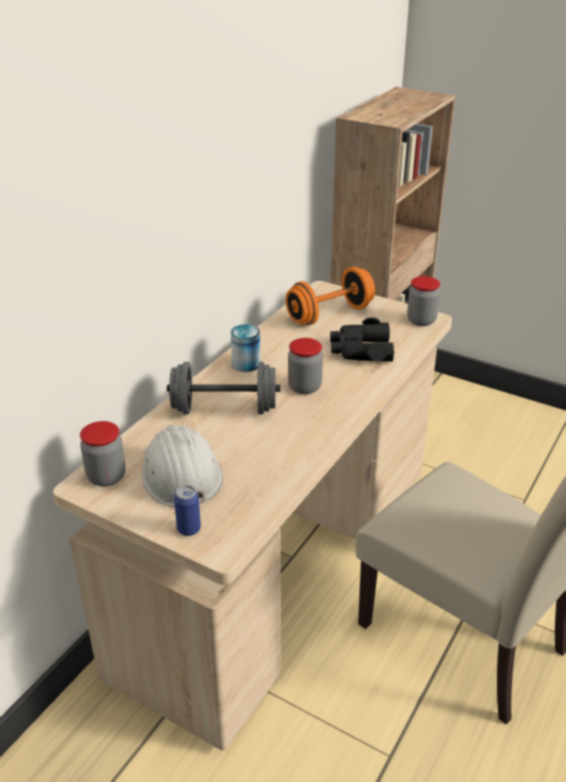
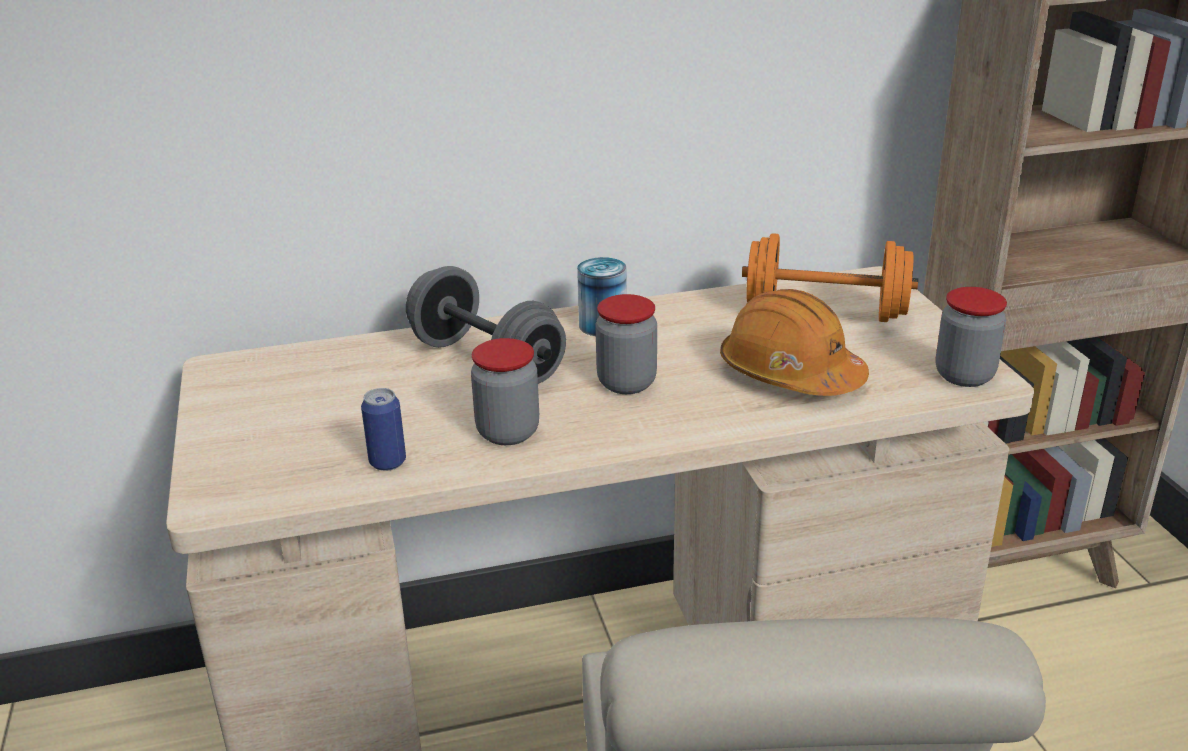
camera: 45 degrees right, 5 degrees down
(106, 477) = (251, 370): jar -> jar (508, 432)
(180, 474) = (317, 405): white hard hat -> none
(189, 529) = (221, 464): can -> can (387, 462)
(361, 350) = (790, 374): black binoculars -> orange hard hat

